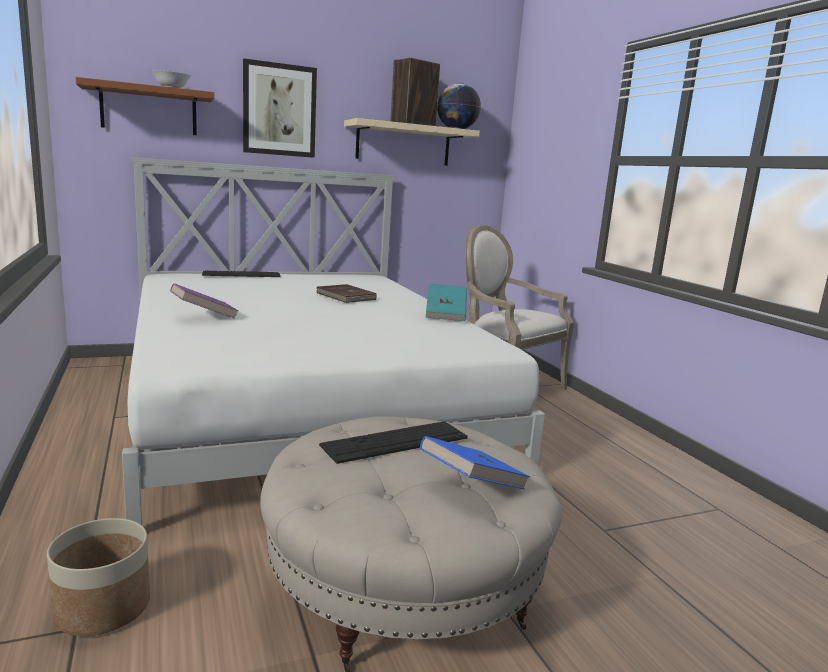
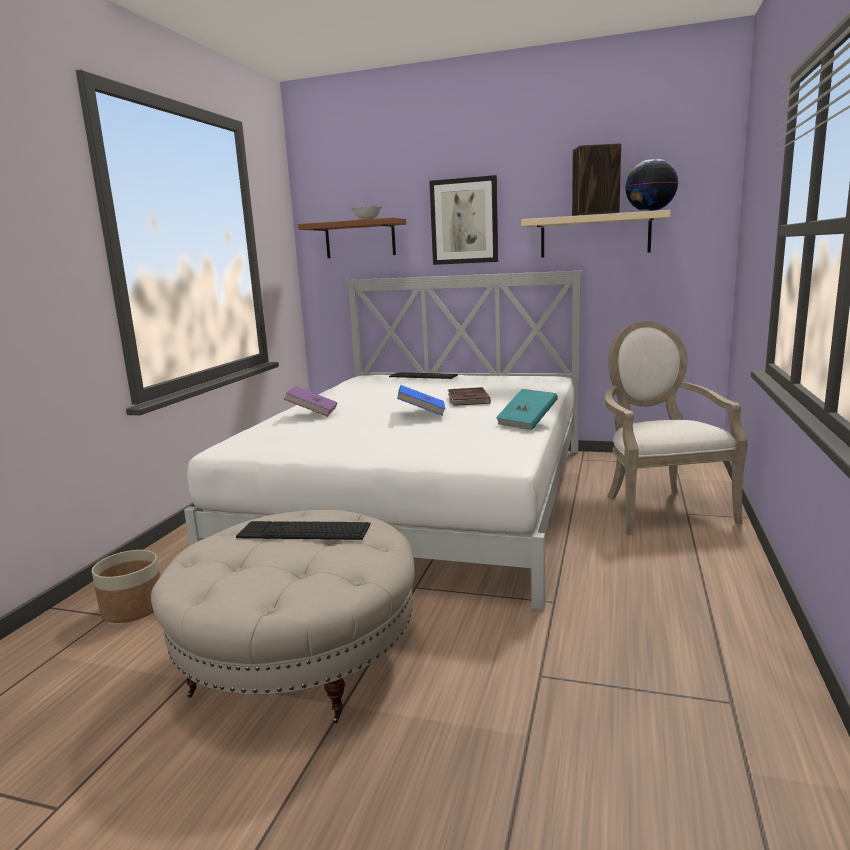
camera: 40 degrees right, 0 degrees up
(472, 485) = (290, 575): blue book -> blue book (421, 412)

